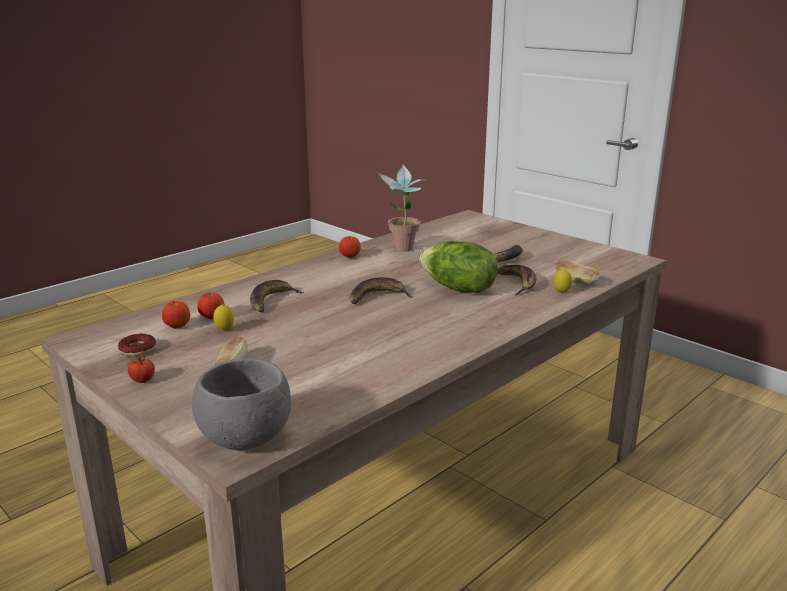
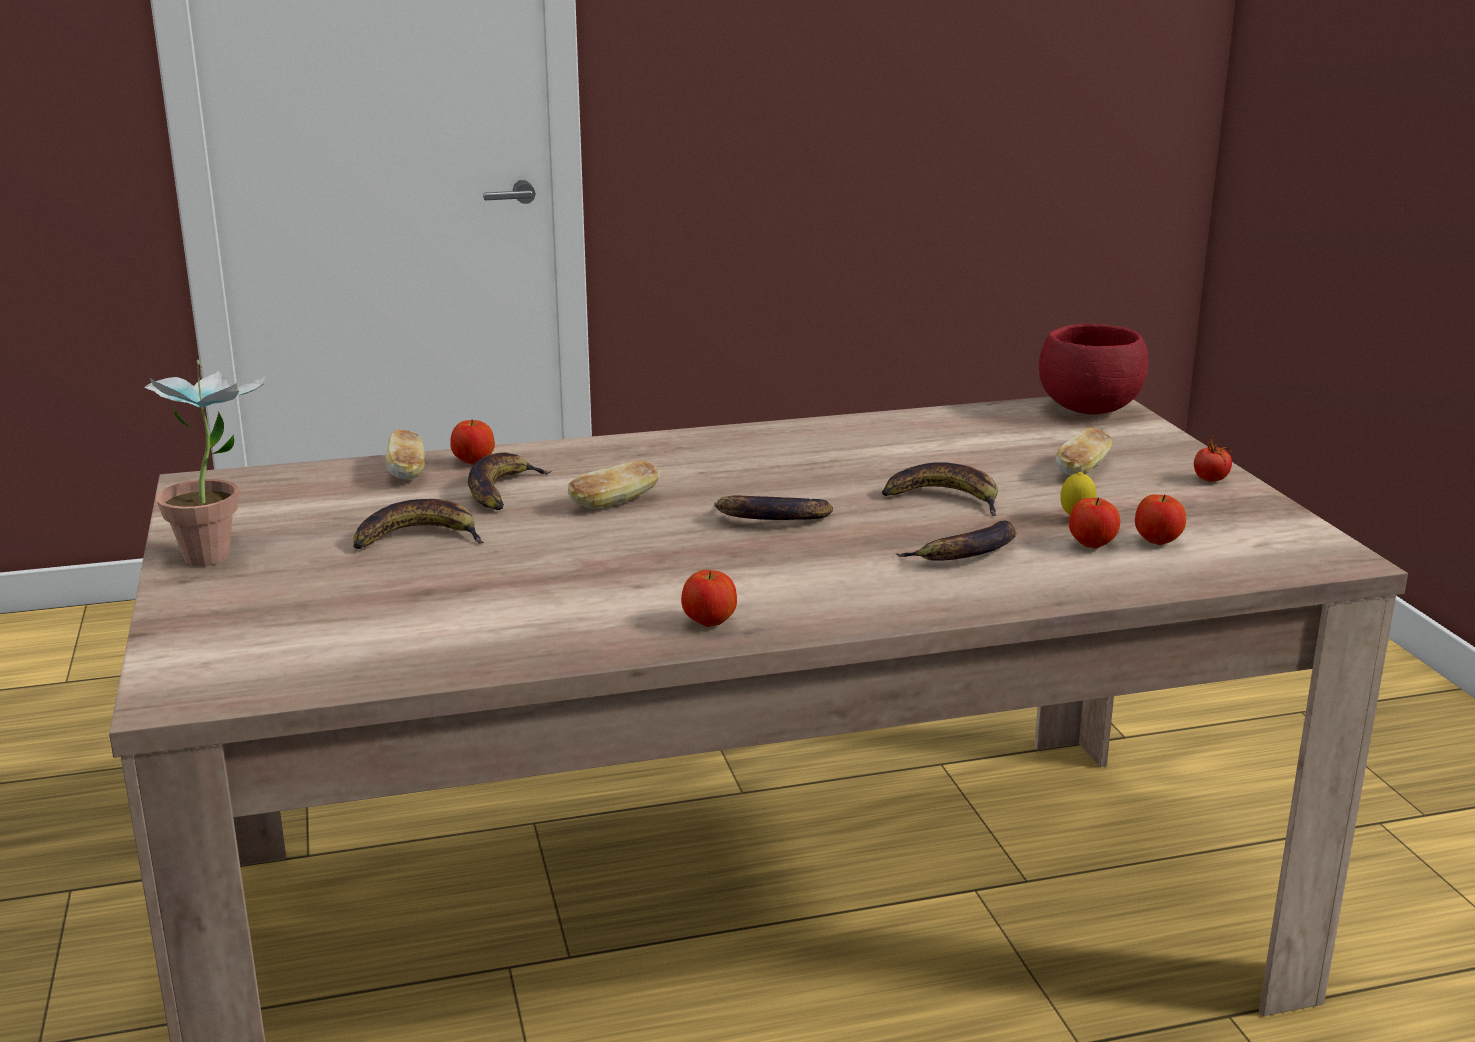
camera: 150 degrees left, 0 degrees up
(138, 350) = (1224, 519): donut -> none
(246, 439) = (1088, 410): grey bowl -> red bowl
(304, 327) = (944, 498): none -> banana
(403, 251) = (568, 610): potted plant -> potted plant (220, 551)
(458, 289) = (615, 503): lettuce -> bread
(561, 293) = (473, 462): lemon -> apple

